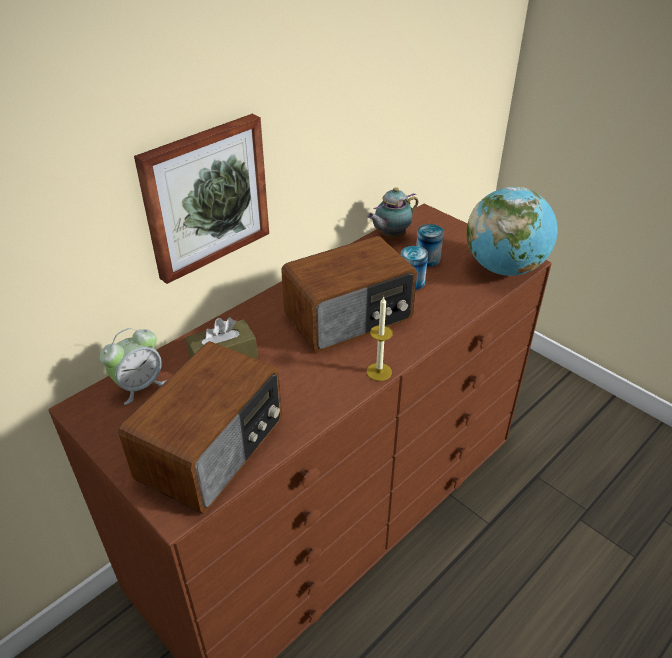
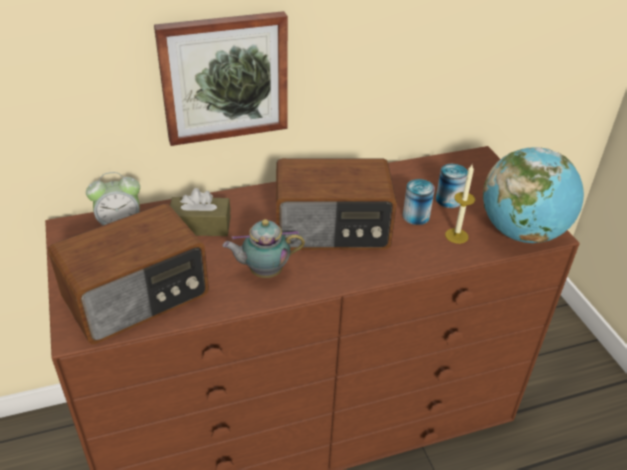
camera: 25 degrees right, 0 degrees up
(379, 372) = (321, 285): candle -> candle (456, 236)
(391, 236) = (429, 167): teapot -> teapot (263, 272)

